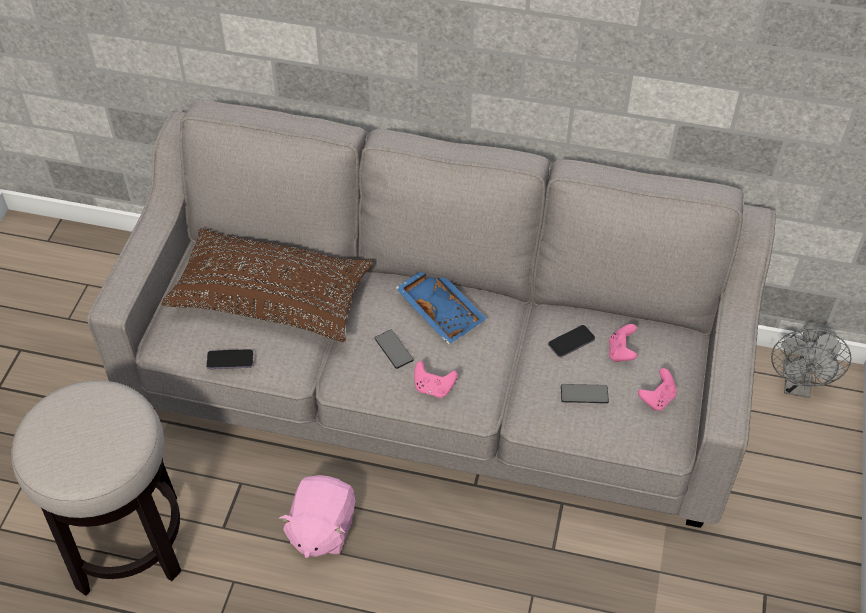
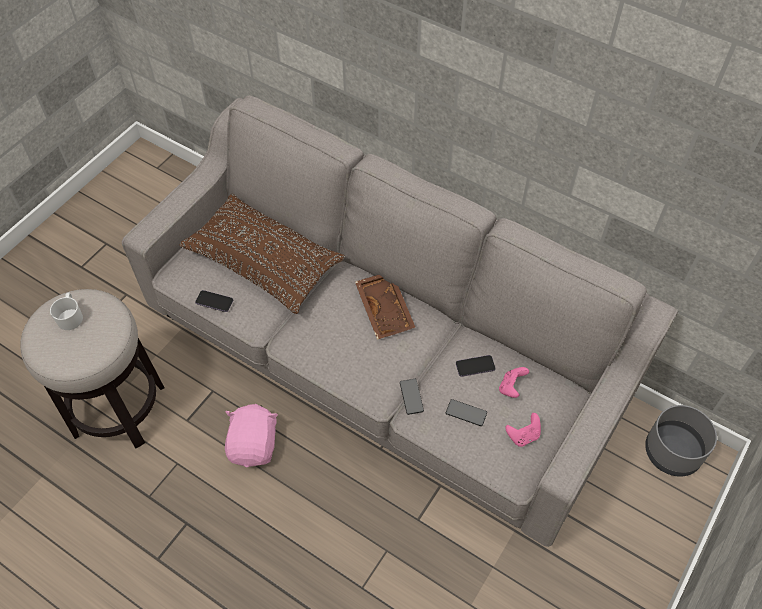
camera: 20 degrees right, 5 degrees up
(71, 419) = (70, 316): none -> white mug
(321, 529) = (254, 445): pink plush toy -> pink plush toy turned 150 degrees clockwise
(394, 349) = (336, 330): phone -> phone (411, 397)
(433, 388) = (352, 370): pink game controller -> none
(442, 310) = (386, 309): blue tray -> brown tray
(797, 386) = (673, 451): grey fan -> grey planter

